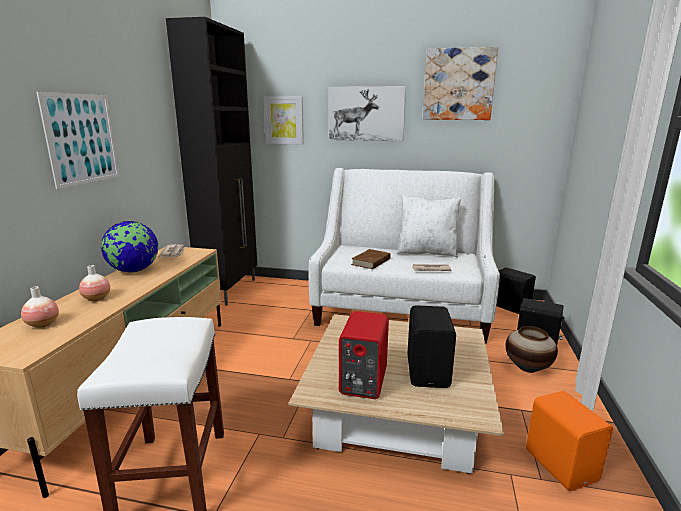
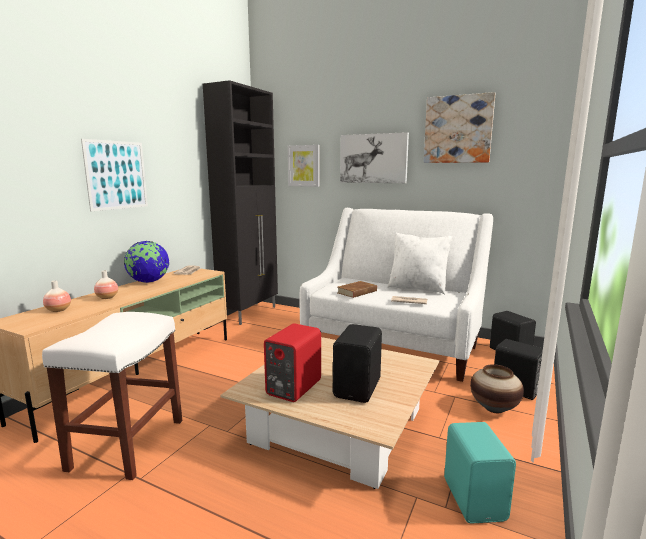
camera: 15 degrees right, 5 degrees down
(561, 464) = (475, 499): orange speaker -> turquoise speaker

